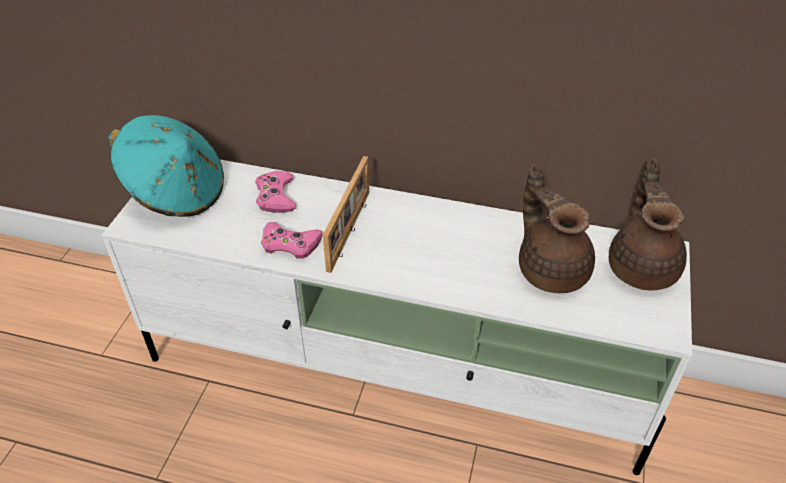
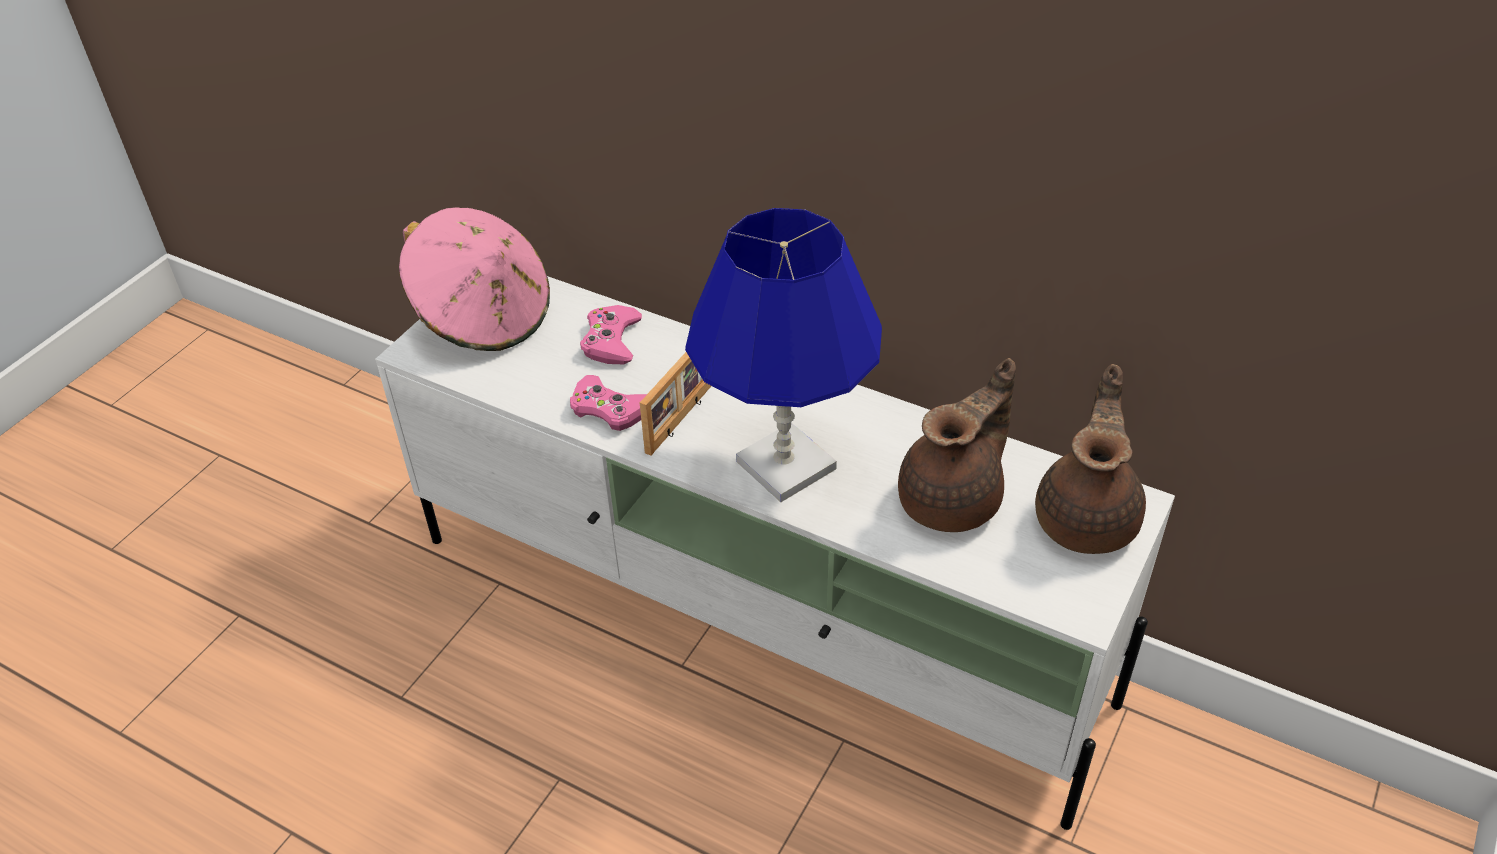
camera: 15 degrees right, 0 degrees up
(176, 193) = (483, 316): turquoise hat -> pink hat
(428, 263) = (784, 464): none -> blue table lamp
(551, 268) = (954, 500): brown teapot -> brown teapot turned 60 degrees clockwise

